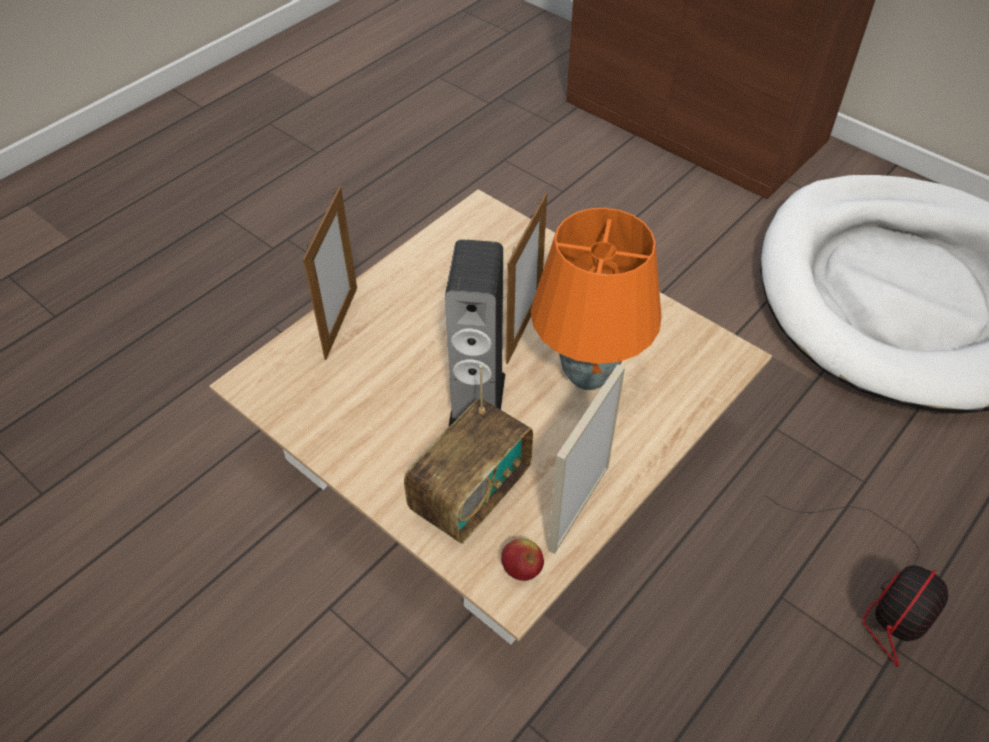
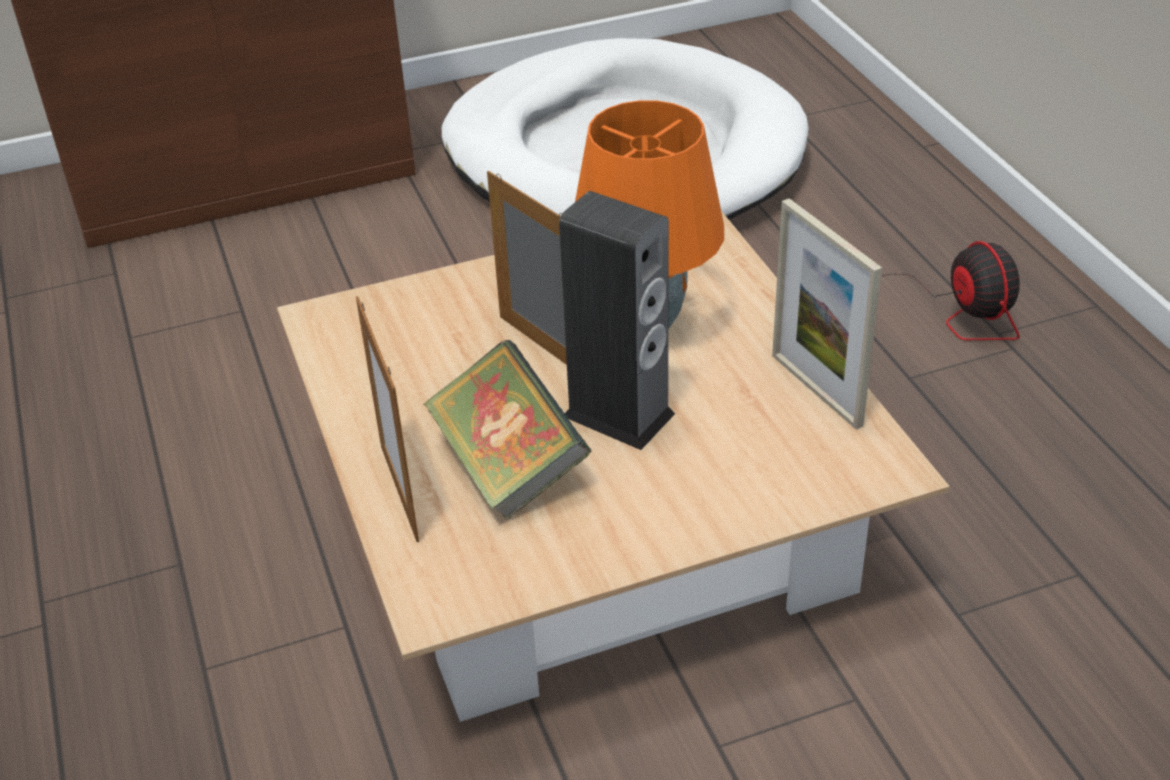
camera: 60 degrees left, 10 degrees down
(341, 322) = (399, 492): picture frame -> picture frame turned 150 degrees counterclockwise
(393, 363) = (509, 466): none -> book
(470, 495) = (750, 462): radio -> none
(522, 569) = (869, 455): apple -> none

